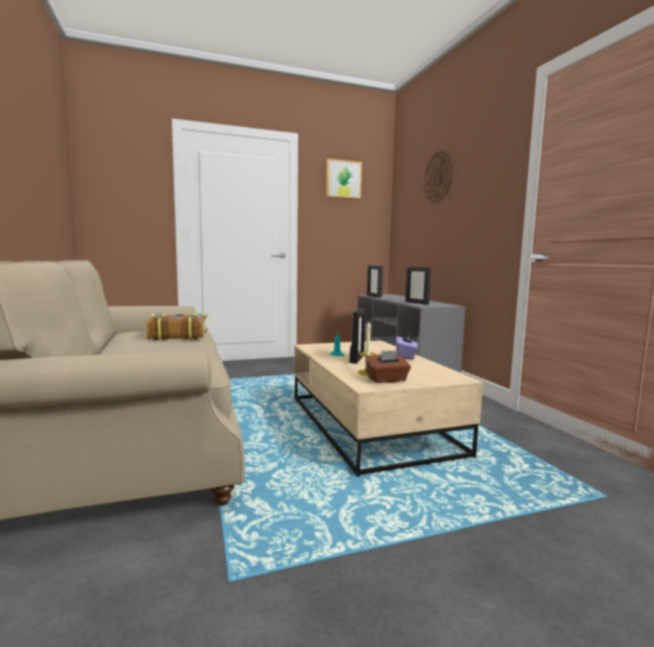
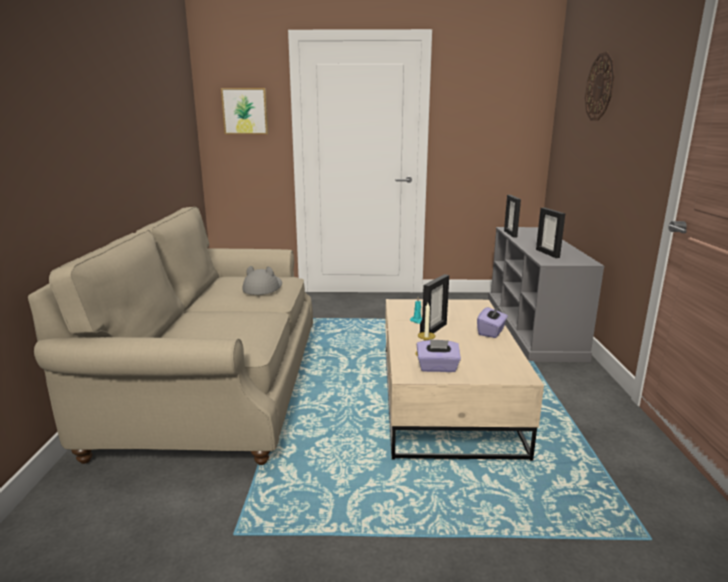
camera: 20 degrees right, 10 degrees up
(177, 335) = (263, 288): book -> grey hat
(343, 179) = (488, 82): picture -> picture (245, 111)
(387, 380) = (437, 368): brown tissue box -> purple tissue box

